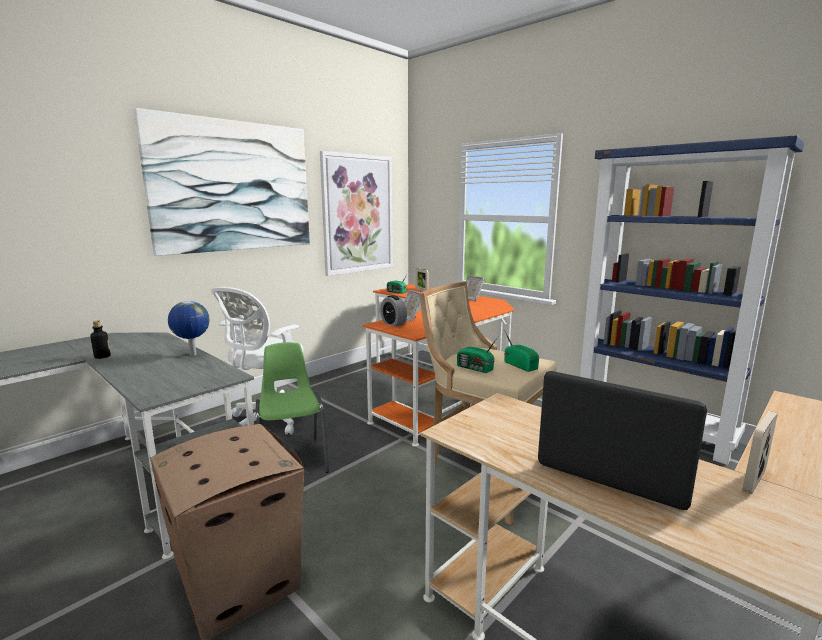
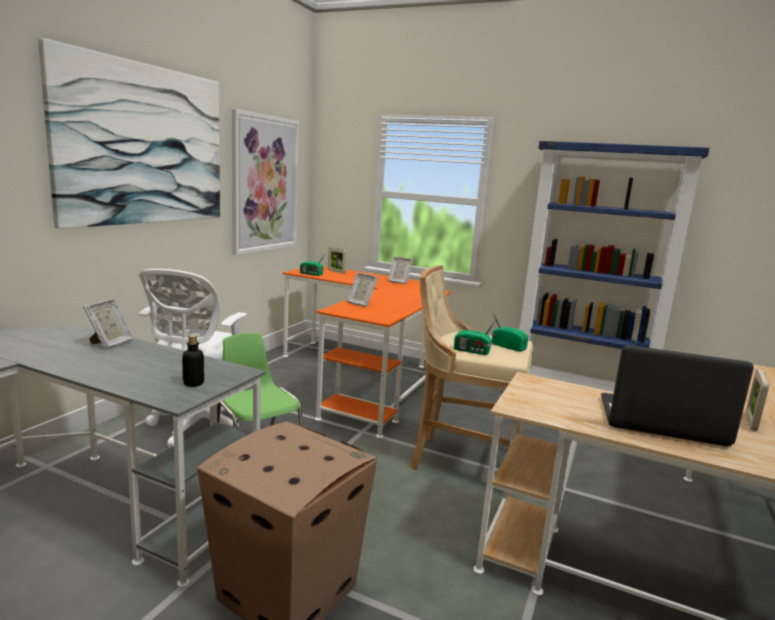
camera: 20 degrees left, 0 degrees up
(102, 356) = (38, 358): bottle -> bottle (193, 383)
(164, 347) = (110, 344): none -> picture frame
(193, 355) = (159, 351): globe -> none
(393, 323) = (349, 309): alarm clock -> none

